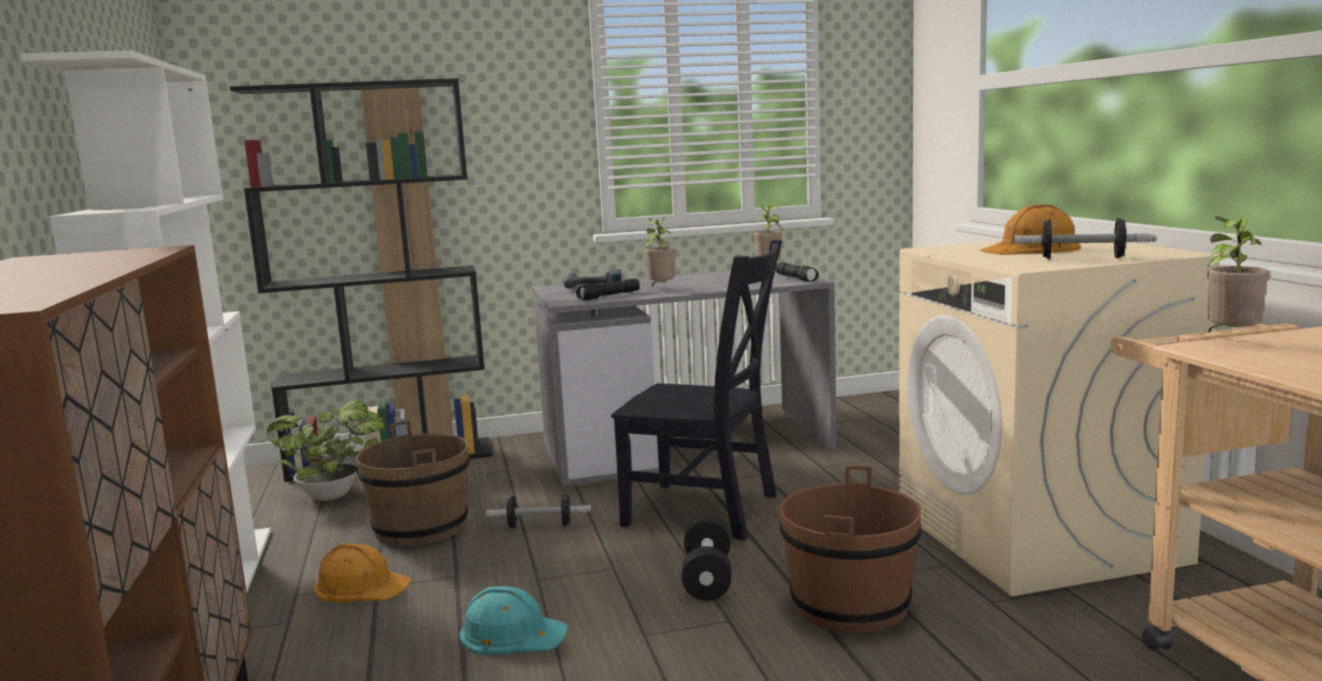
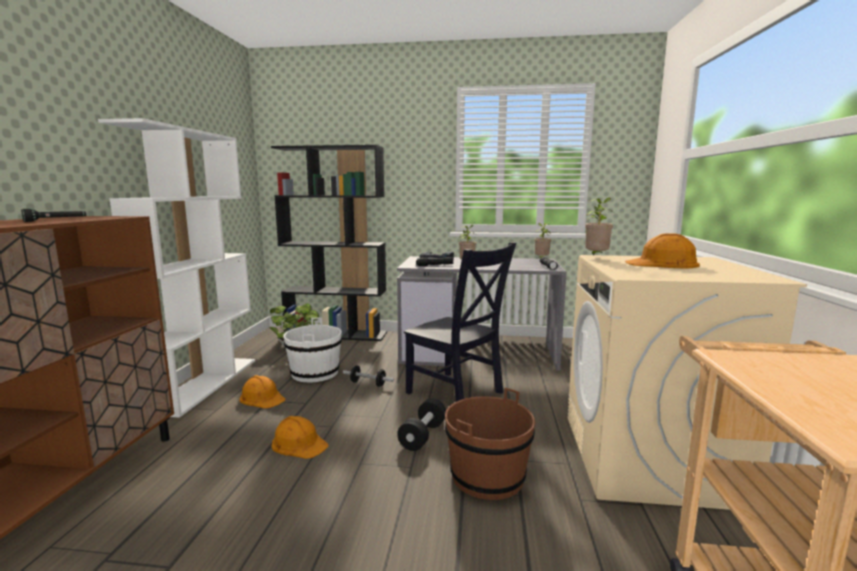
camera: 20 degrees right, 0 degrees up
(93, 265) = (56, 220): none -> black flashlight
(421, 528) = (315, 373): brown bucket -> white bucket
(511, 633) = (299, 443): turquoise hard hat -> orange hard hat
(1082, 258) = (684, 274): dumbbell -> none
(1230, 339) = (763, 354): potted plant -> potted plant (596, 258)

